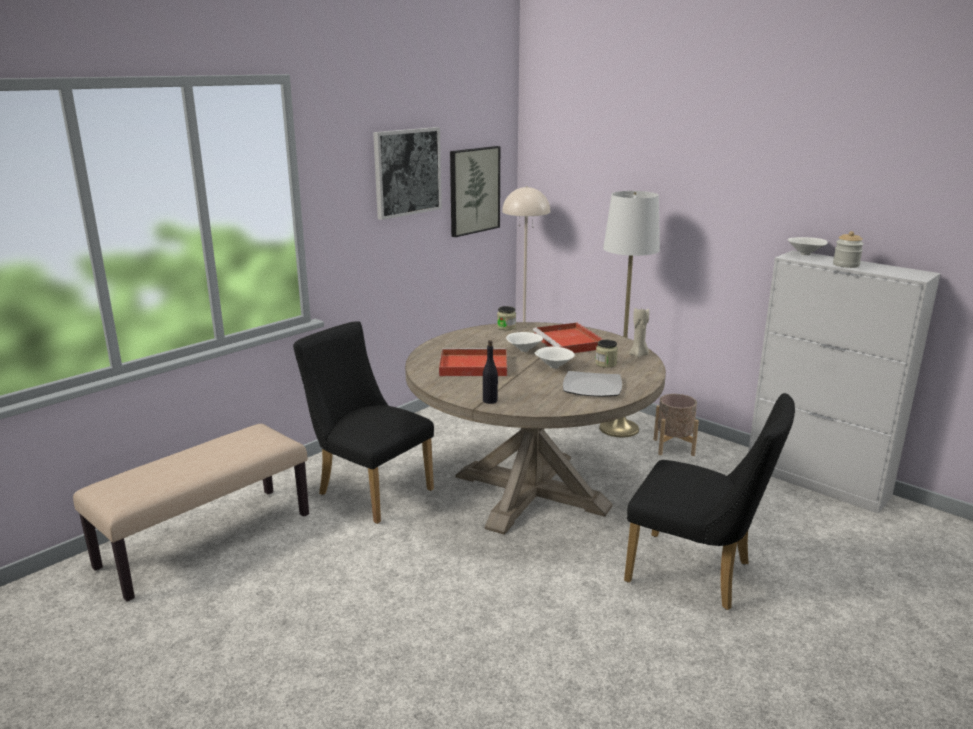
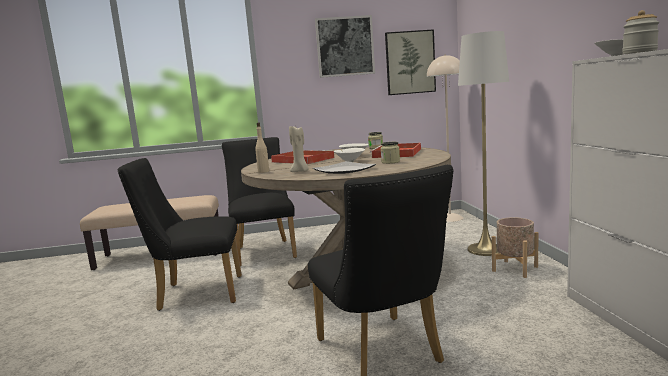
camera: 40 degrees right, 10 degrees down
(390, 580) = (194, 294): none -> black chair
(490, 401) = (263, 171): black bottle -> beige bottle
(639, 355) = (430, 159): beige candle -> beige candle (300, 171)

